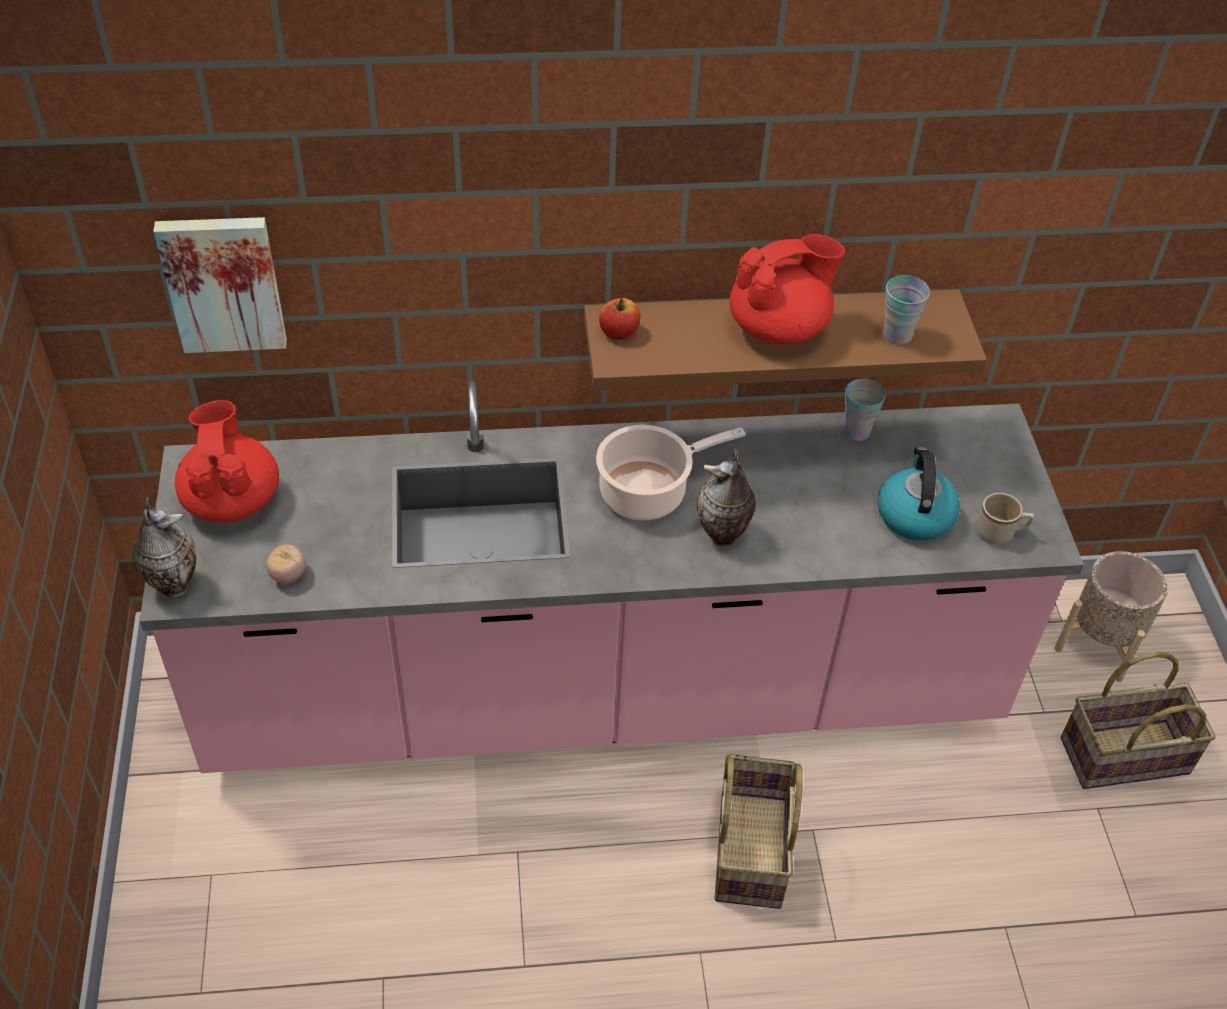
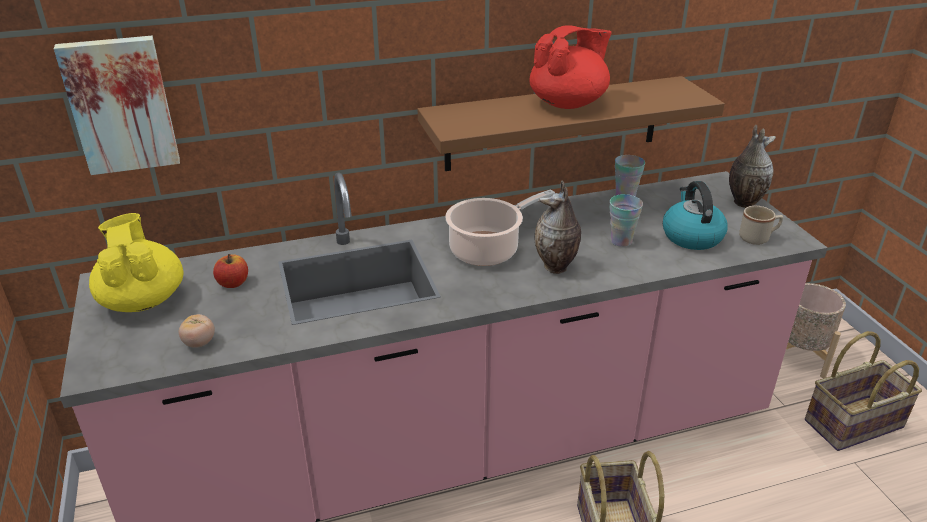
camera: 10 degrees left, 15 degrees down
(173, 583) = (91, 364): vase -> vase (743, 202)
(232, 499) = (143, 299): red teapot -> yellow teapot
(619, 332) = (450, 117): apple -> apple (233, 283)
(897, 335) = (654, 98): cup -> cup (621, 241)

